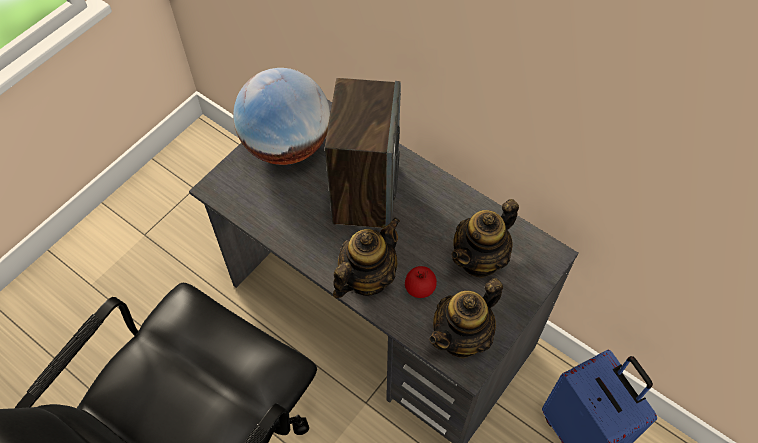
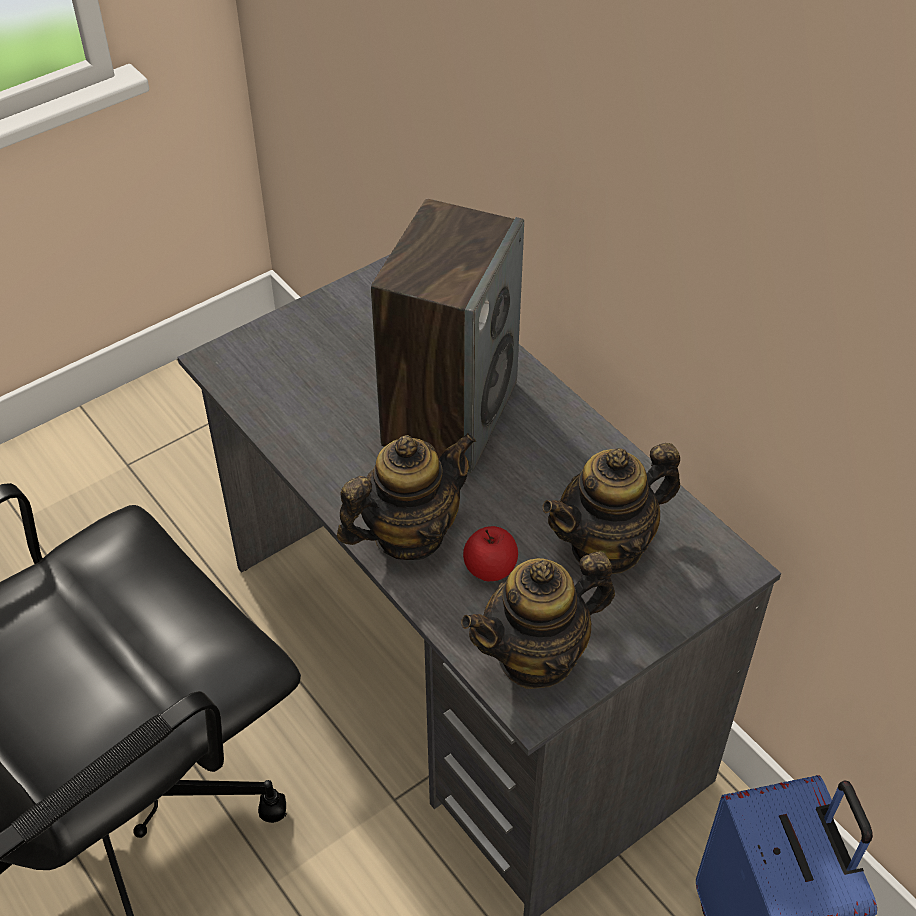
camera: 15 degrees right, 10 degrees down
(287, 145) = (350, 323): globe -> none

